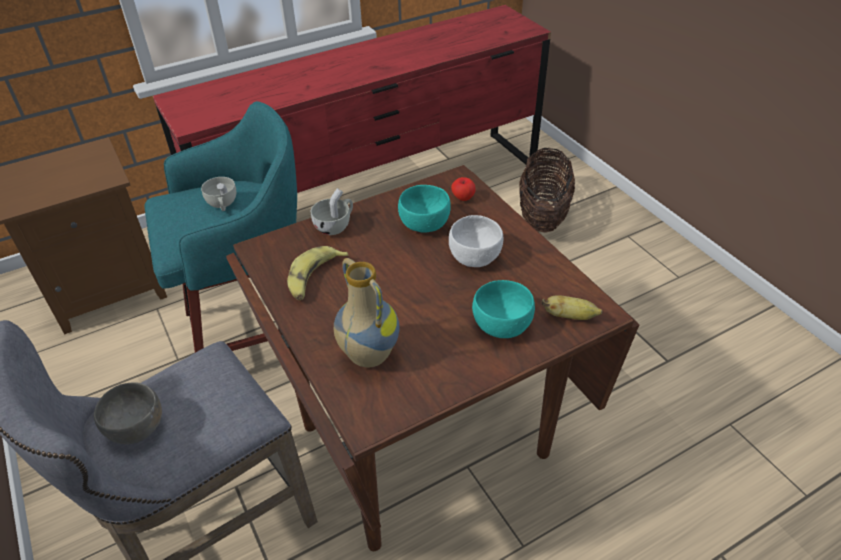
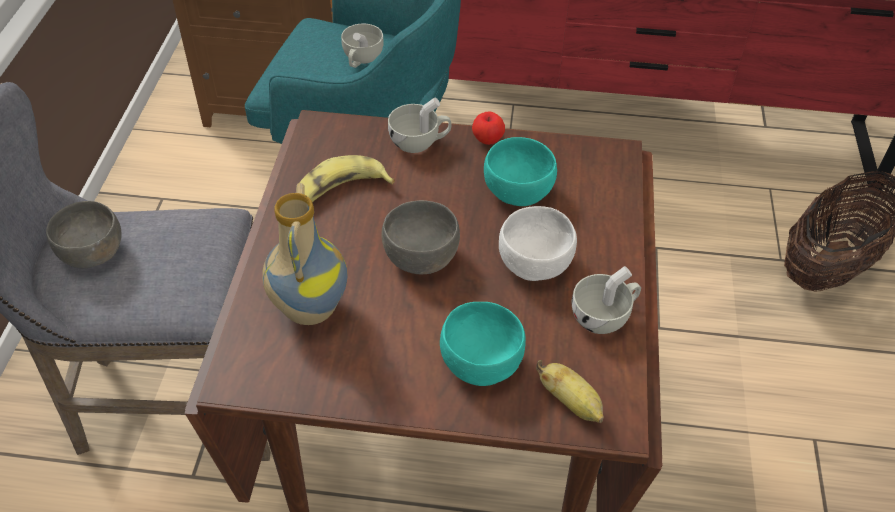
camera: 35 degrees right, 5 degrees up
(405, 289) = (420, 257): none -> grey bowl
(463, 198) = (596, 183): apple -> apple (487, 139)
(540, 263) = (604, 316): none -> white cup

